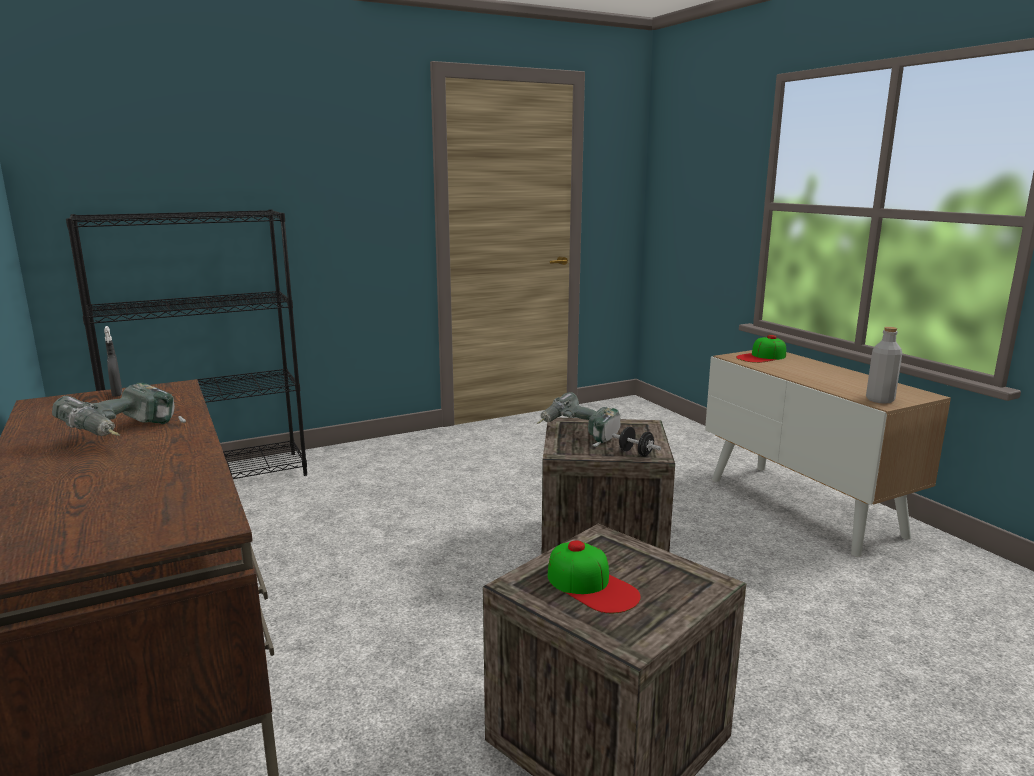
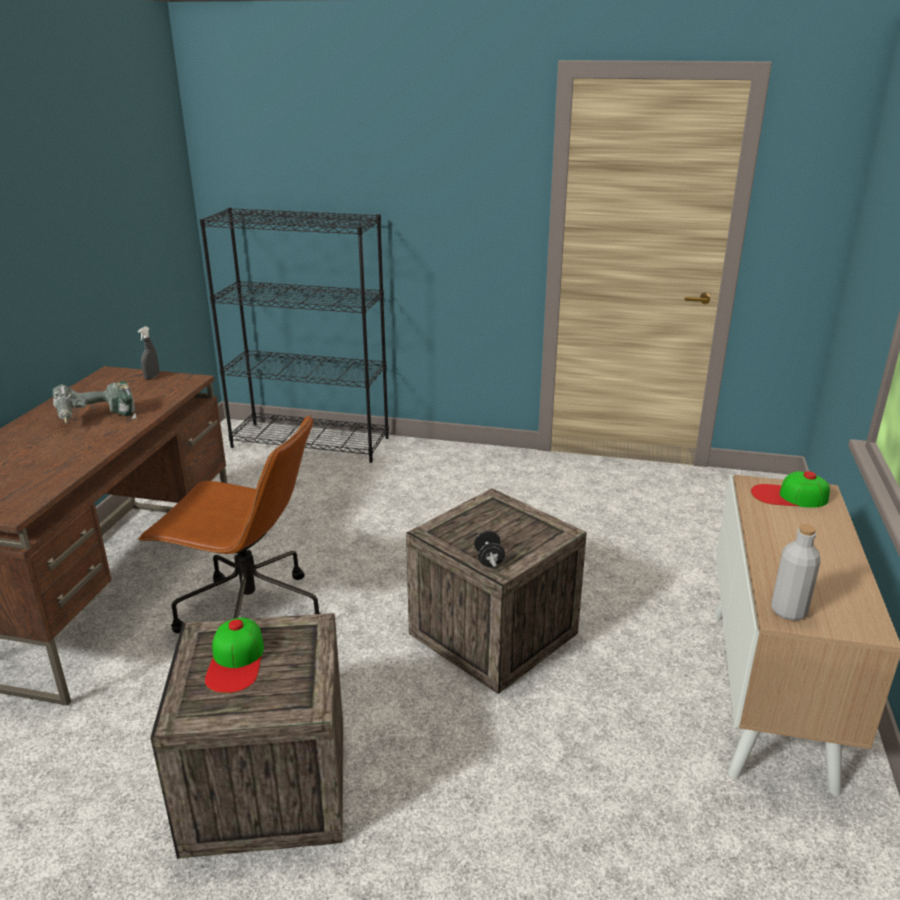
camera: 40 degrees right, 10 degrees up
(371, 627) = (249, 615): none -> brown office chair
(578, 434) = (480, 518): power drill -> none

